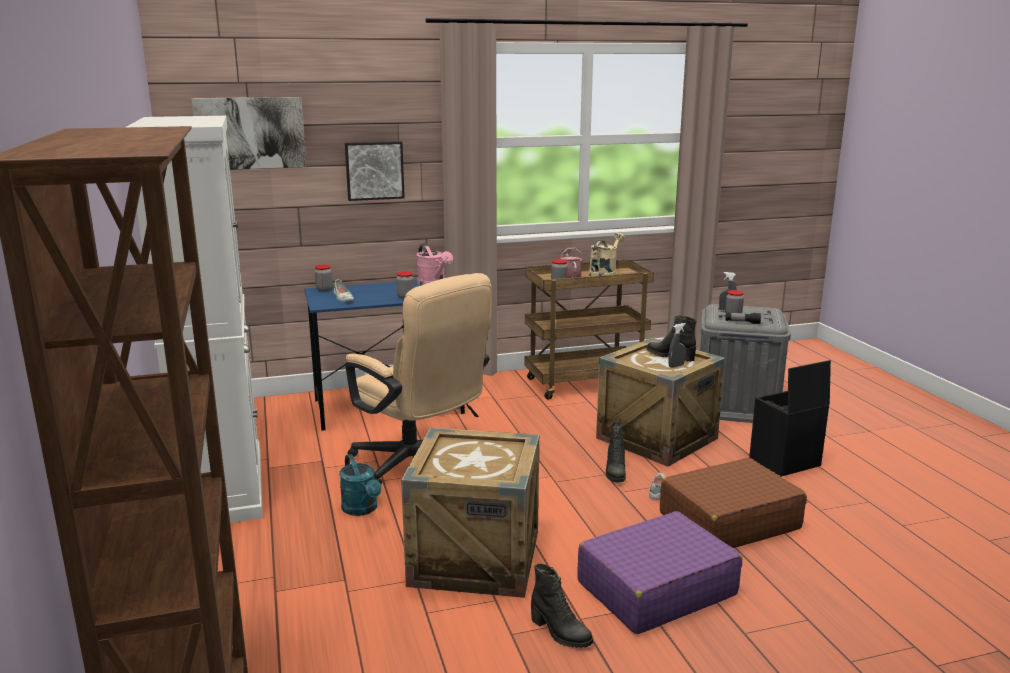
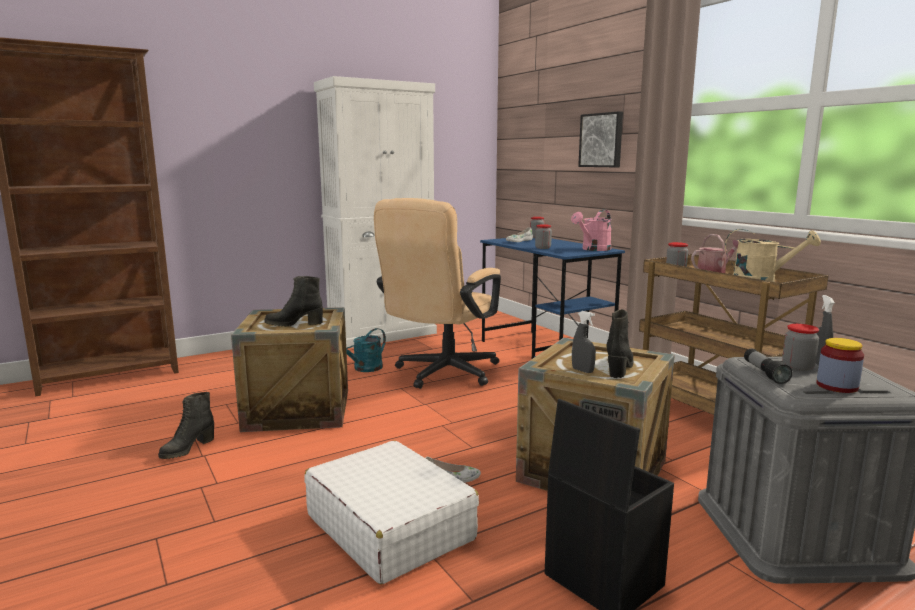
camera: 75 degrees right, 5 degrees down
(250, 133) = (535, 109): picture -> none
(614, 472) = (479, 451): black boot -> black boot (294, 324)
(655, 588) = (245, 486): purple suitcase -> none
(728, 521) = (389, 527): brown suitcase -> white suitcase
(763, 316) = (837, 386): none -> jar

